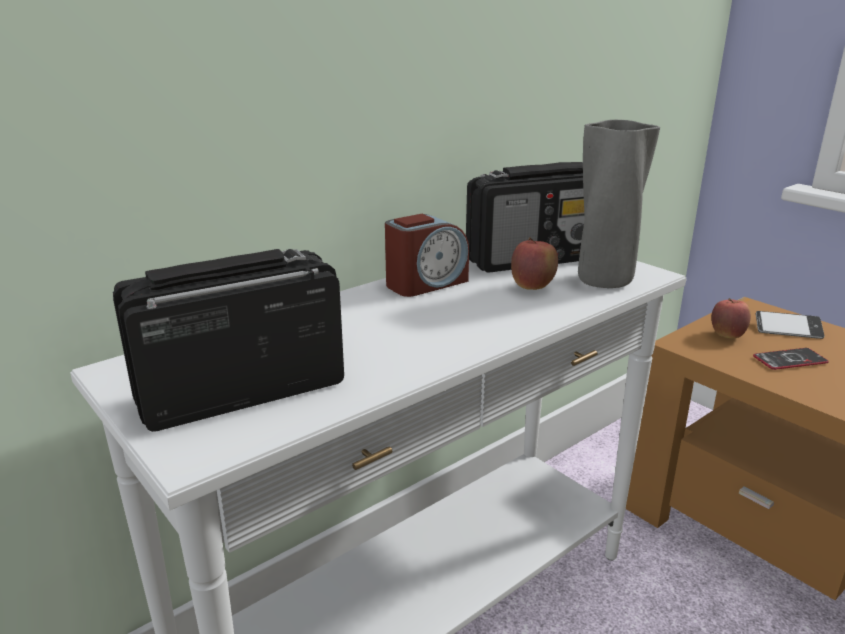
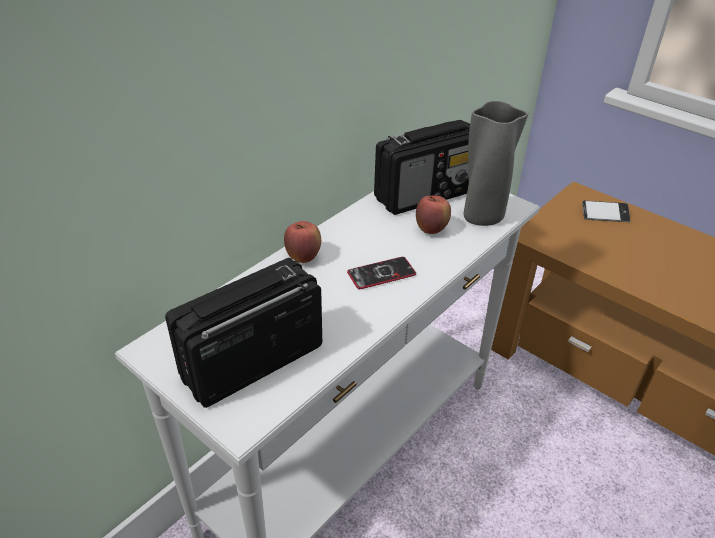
camera: 10 degrees left, 15 degrees up
(426, 283) = (351, 231): alarm clock -> none
(727, 336) = (562, 224): apple -> apple (303, 257)
(790, 360) = (606, 245): phone -> phone (381, 274)

